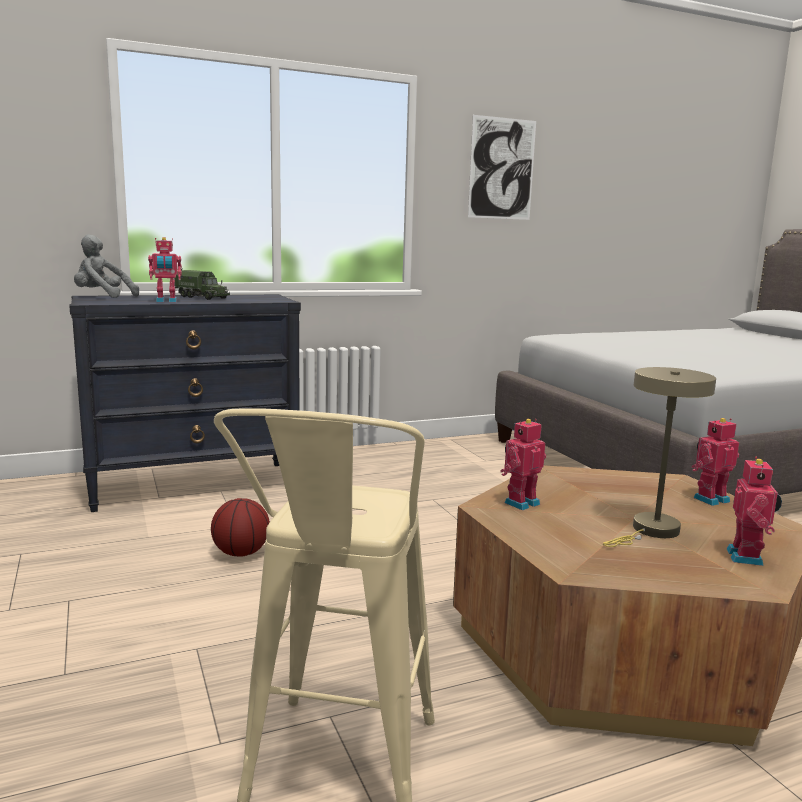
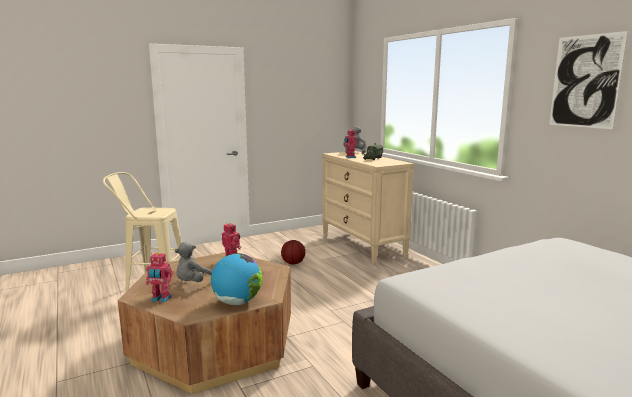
camera: 85 degrees right, 0 degrees up
(195, 485) = (363, 247): black dresser -> beige dresser
(651, 531) = (195, 283): beige table lamp -> grey plush toy
(709, 499) = (237, 302): toy robot -> globe

